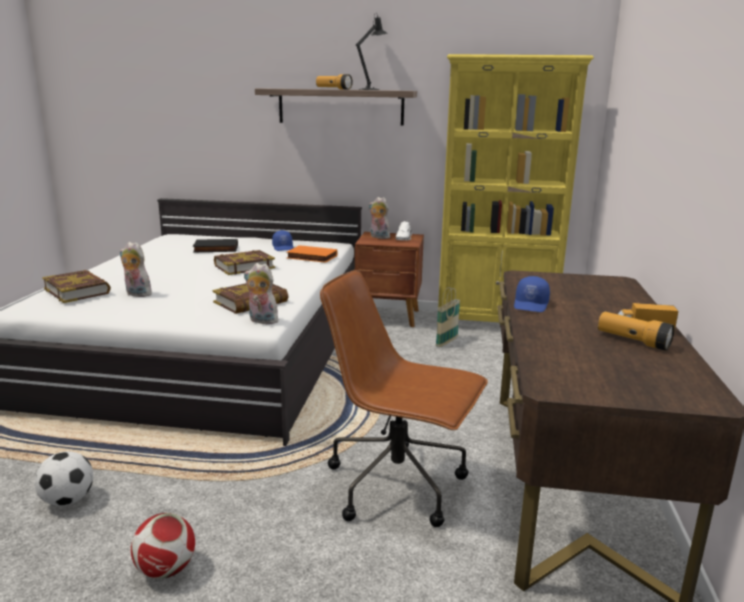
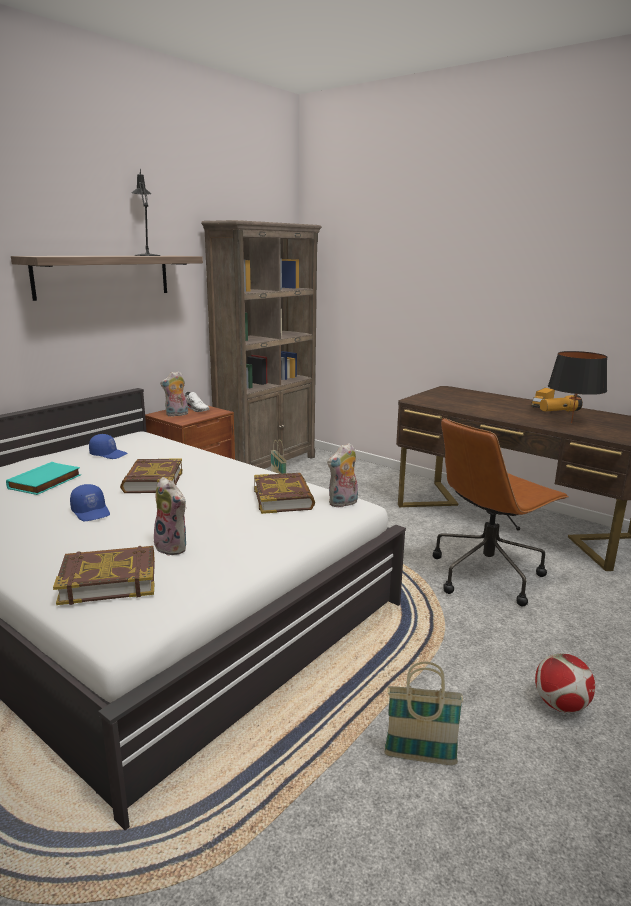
camera: 60 degrees left, 0 degrees up
(67, 500) = (420, 757): football -> basket
(136, 294) = (174, 547): plush toy -> plush toy turned 105 degrees counterclockwise
(215, 249) = (46, 482): black book -> turquoise book
(311, 257) = (169, 451): orange book -> none
(333, 89) = (111, 255): flashlight -> none
(495, 323) = (267, 465): yellow bookcase -> brown bookcase
(531, 305) = (482, 412): blue cap -> blue cap (91, 512)
(581, 351) = (571, 423): none -> black table lamp

